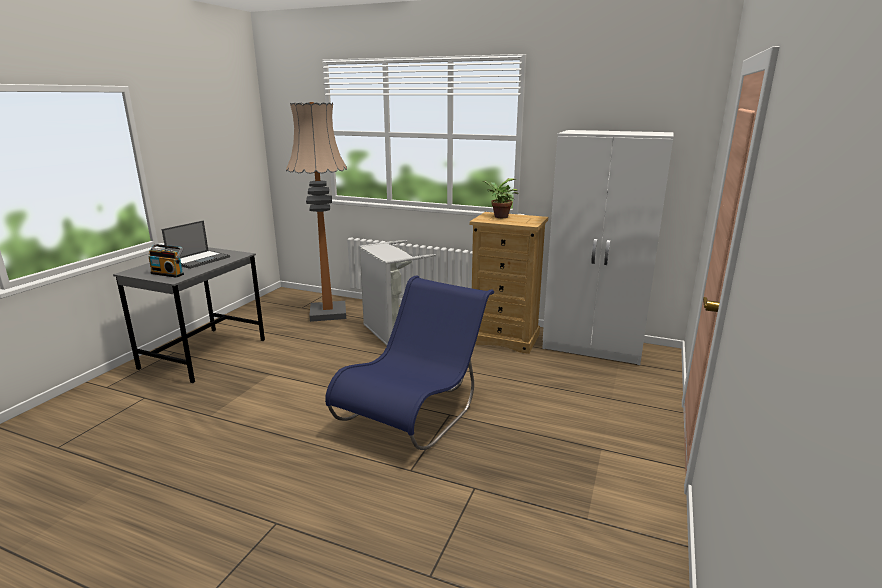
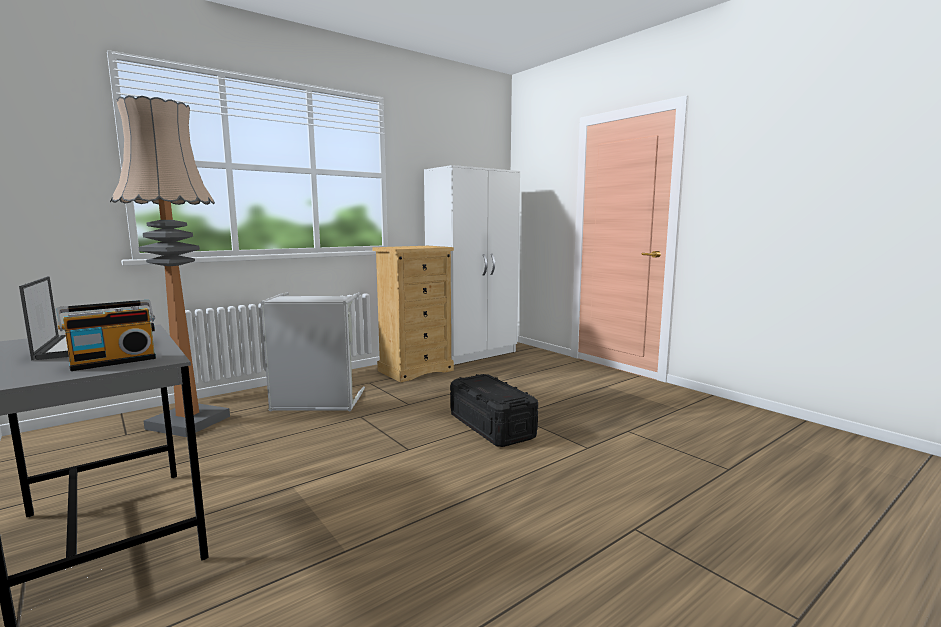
camera: 60 degrees left, 10 degrees down
(415, 410) = (491, 426): blue chair -> black storage box
(499, 217) = (401, 247): potted plant -> none

